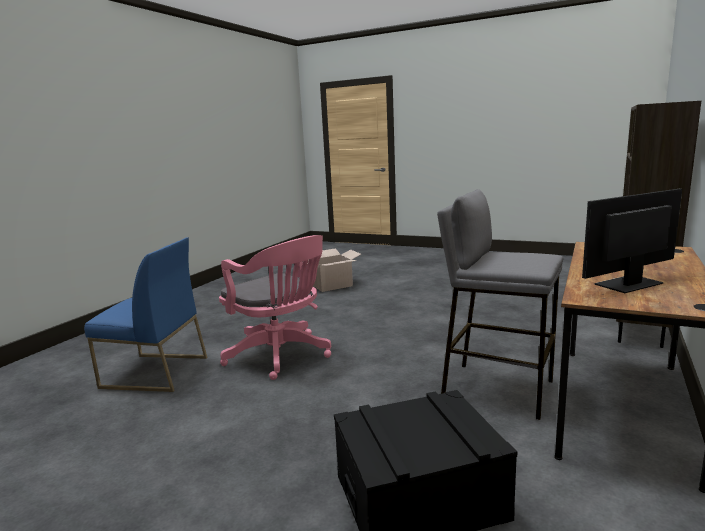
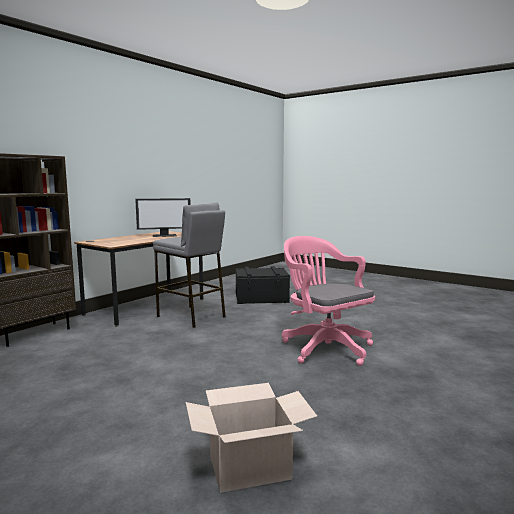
camera: 170 degrees left, 5 degrees down
(154, 372) = (426, 347): blue chair -> none

